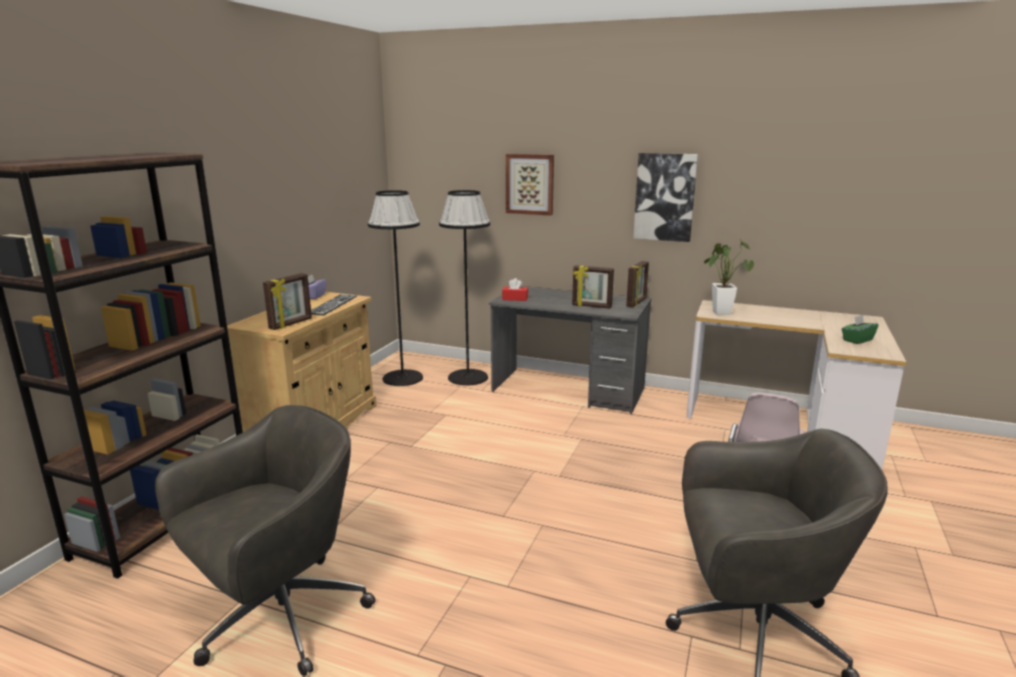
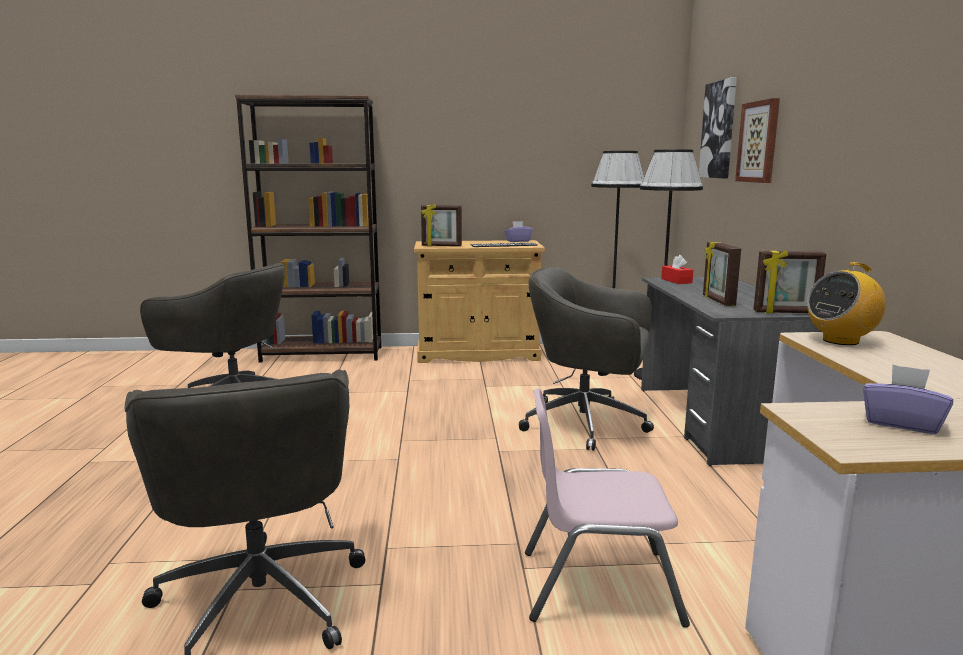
camera: 65 degrees right, 5 degrees down
(537, 429) = (588, 424): none -> grey office chair
(665, 197) = (870, 148): picture -> picture (719, 130)
(720, 311) = (841, 340): potted plant -> radio
(857, 340) = (901, 423): green tissue box -> purple tissue box

